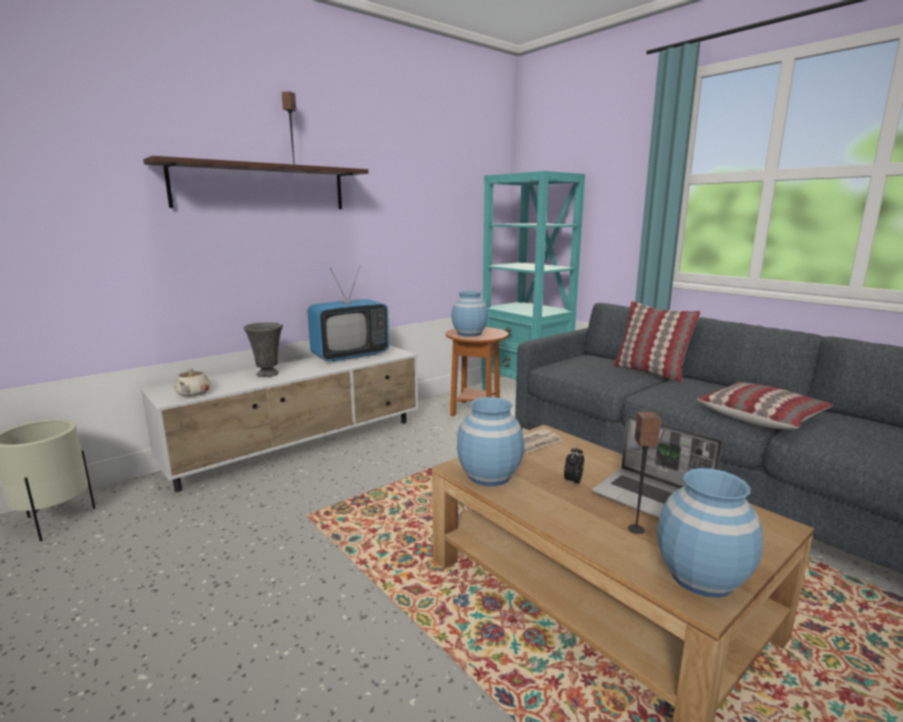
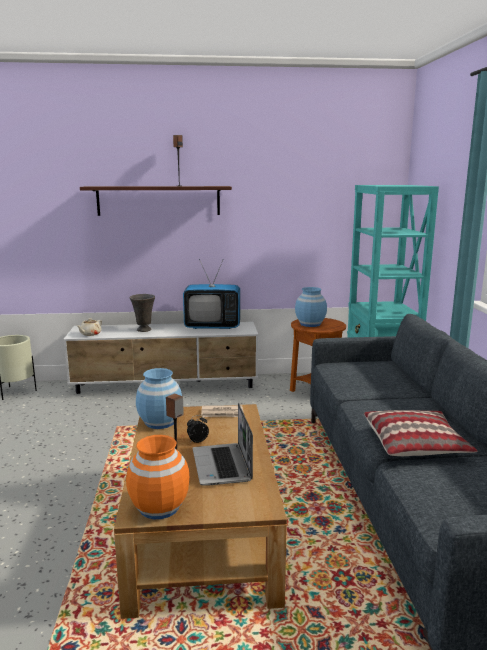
camera: 35 degrees right, 0 degrees up
(649, 372) = (408, 387): pillow -> none
(702, 577) = (159, 507): blue vase -> orange vase

